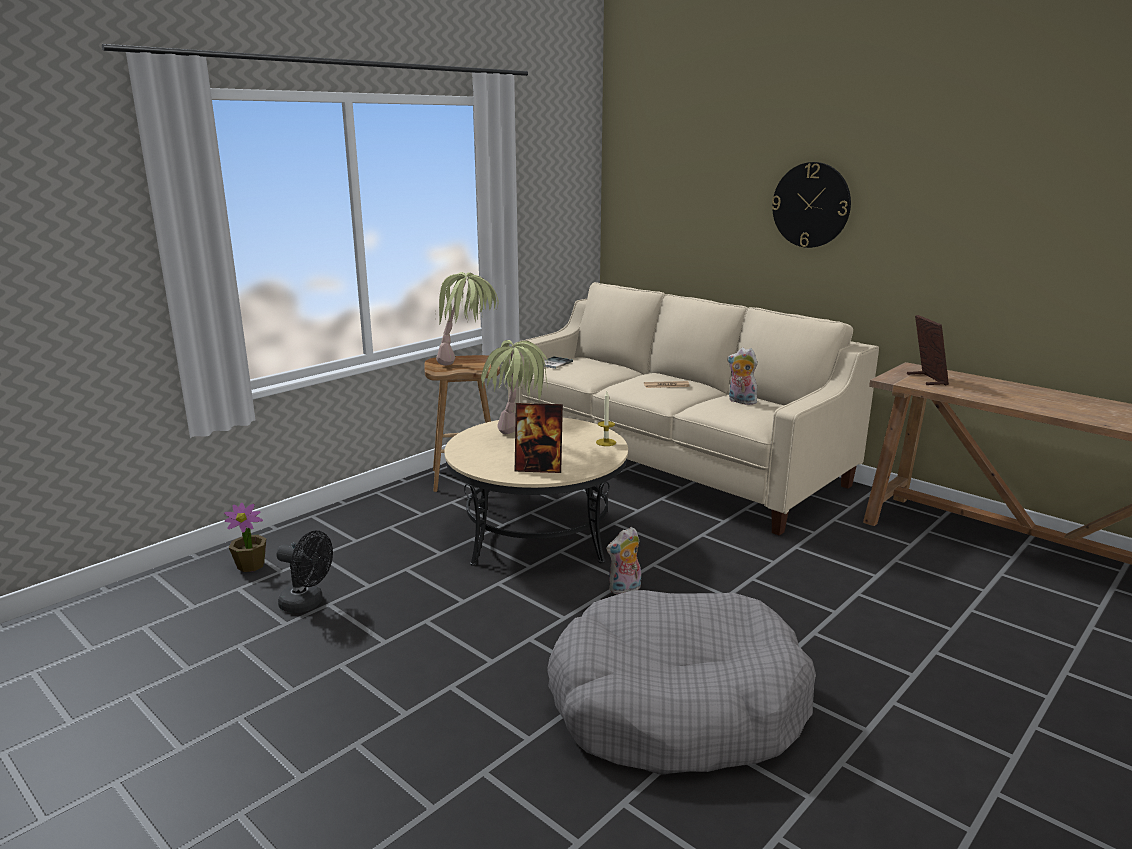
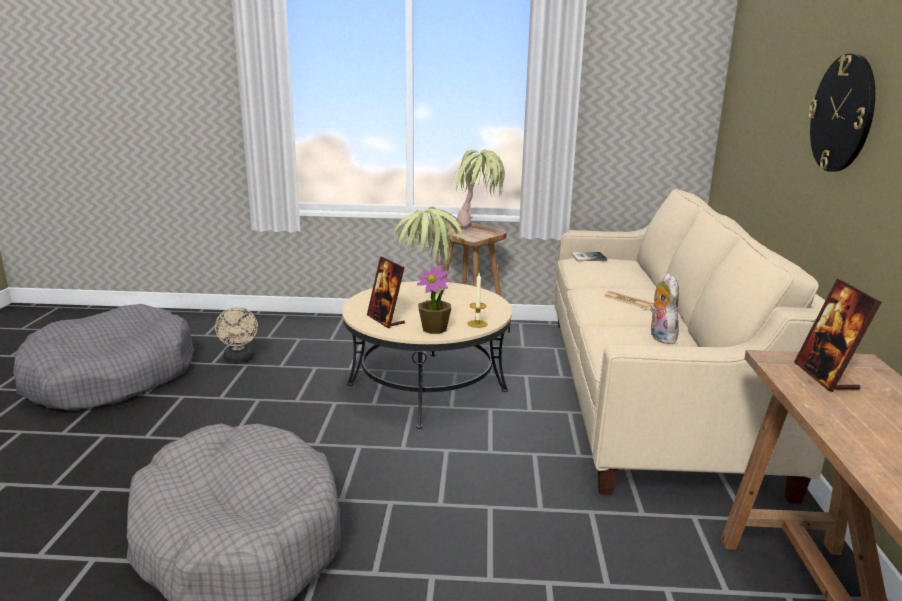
camera: 50 degrees right, 0 degrees up
(193, 705) = (110, 377): none -> grey dog bed
(251, 565) = (264, 328): potted plant -> potted plant (434, 329)
(307, 604) = (239, 359): black fan -> beige fan
(625, 589) = (388, 453): plush toy -> none
(926, 379) = (826, 377): picture frame -> picture frame turned 135 degrees clockwise

